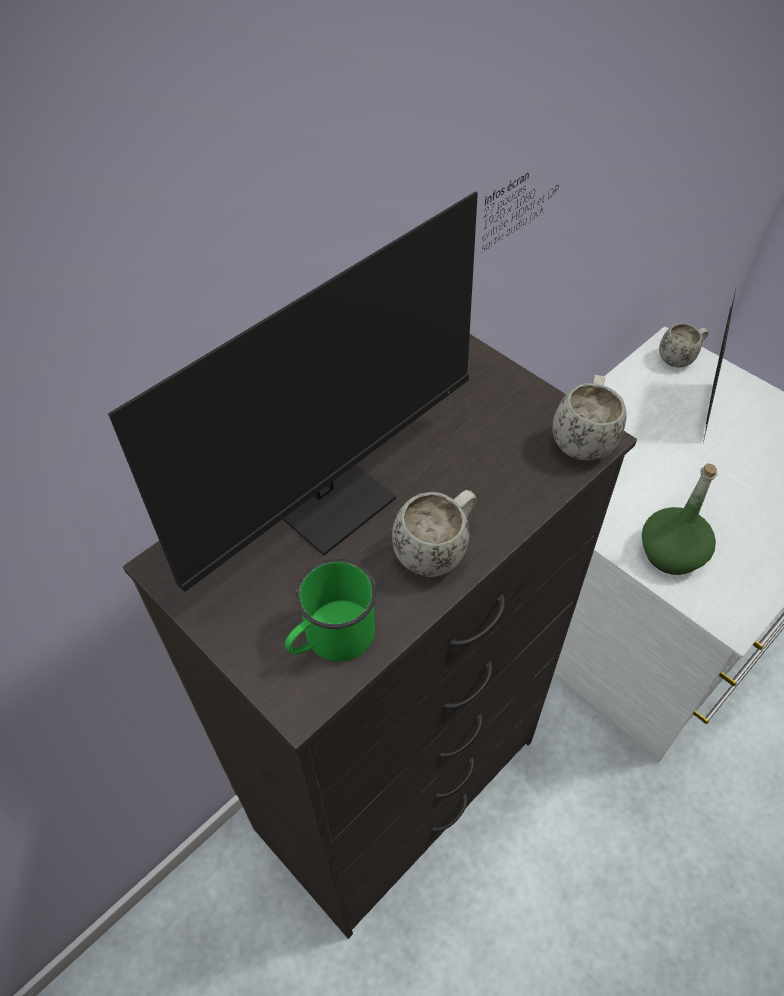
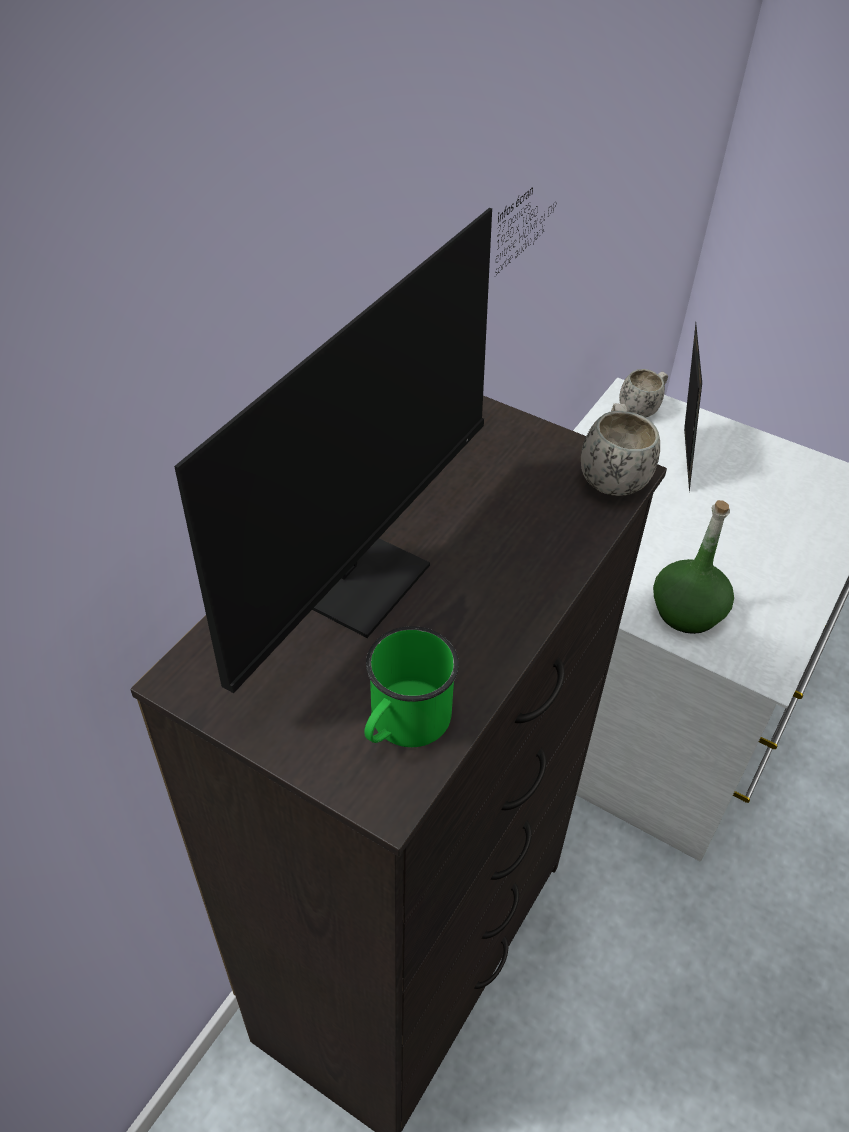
camera: 15 degrees left, 5 degrees down
(437, 550) = (492, 611): white mug -> none

